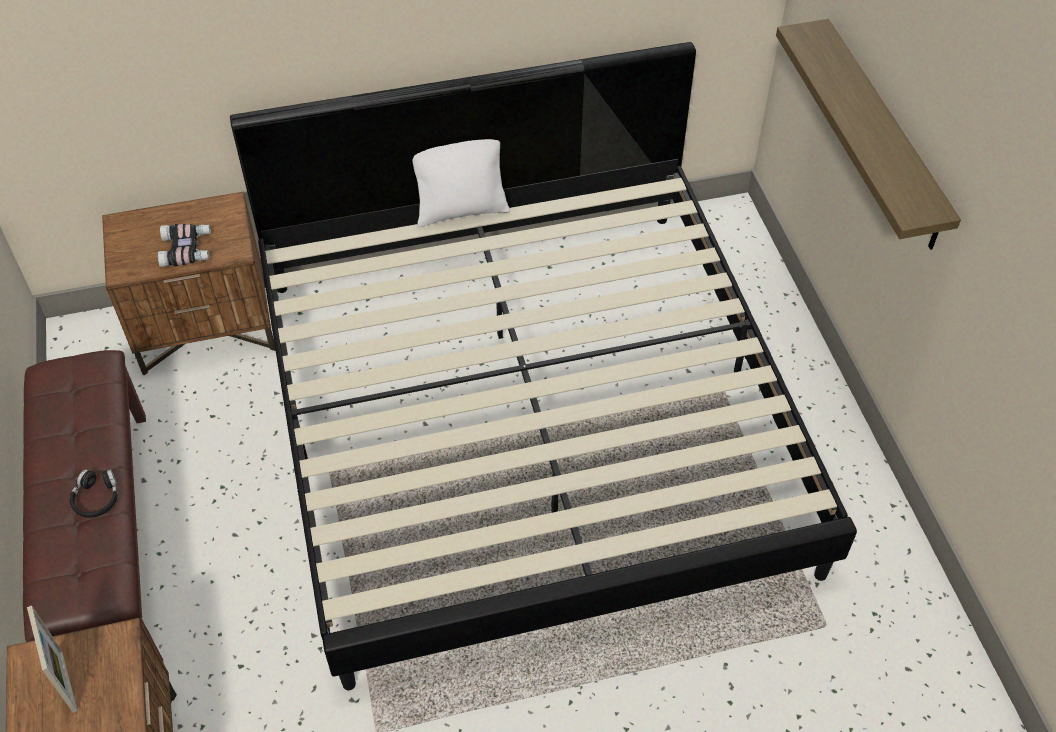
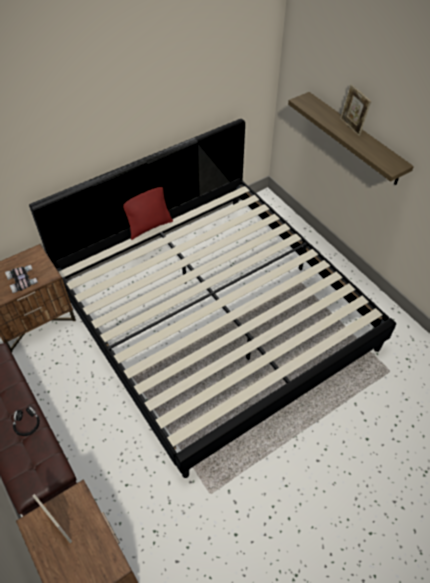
camera: 20 degrees left, 0 degrees up
(461, 210) = (149, 226): white pillow -> red pillow
(875, 110) = (351, 127): none -> picture frame

